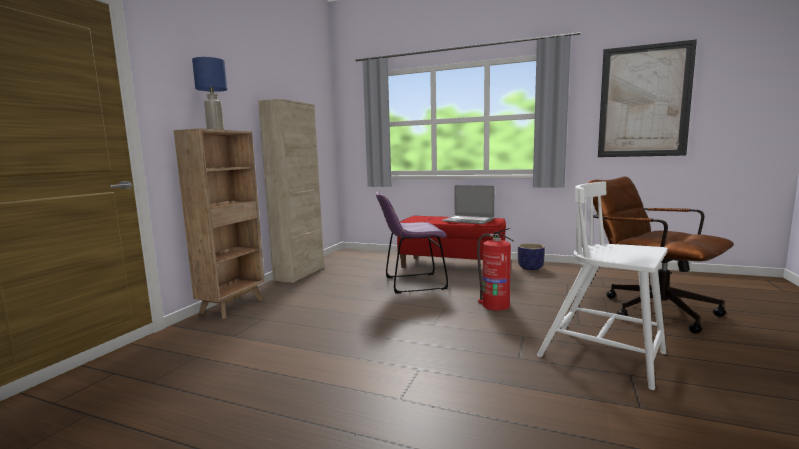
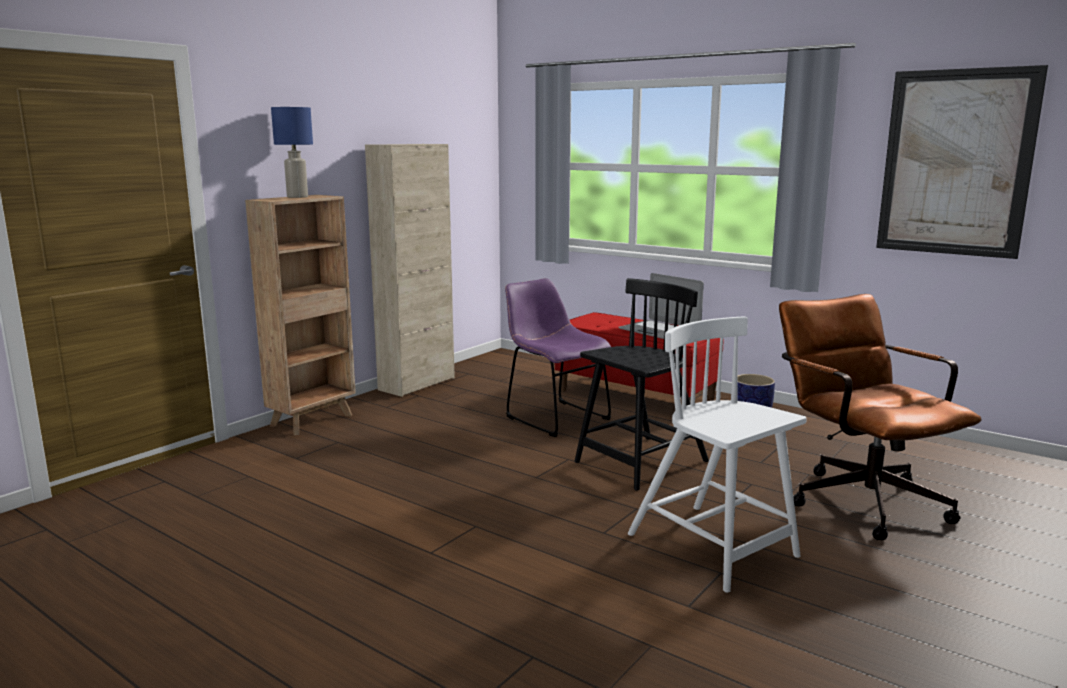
camera: 15 degrees right, 5 degrees up
(411, 283) = (554, 417): purple chair -> purple chair turned 45 degrees clockwise
(495, 305) = (640, 463): fire extinguisher -> black chair

